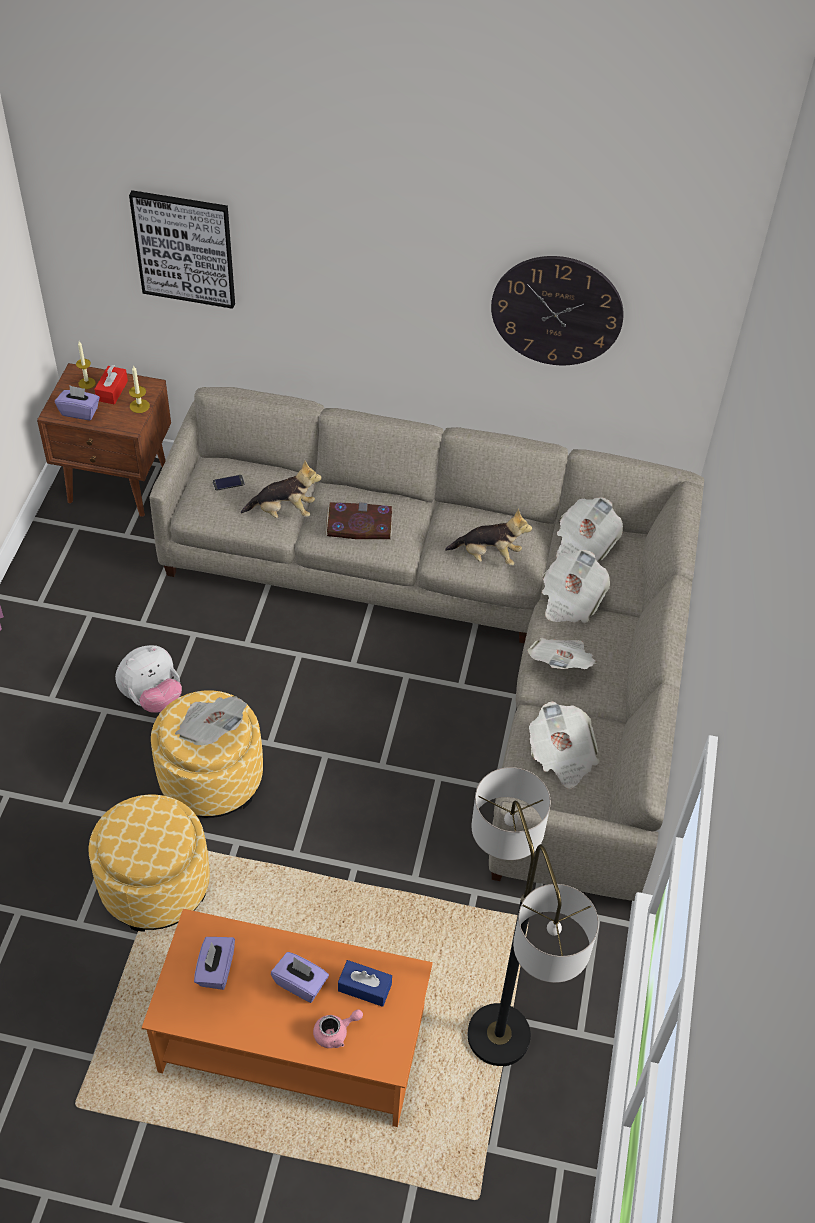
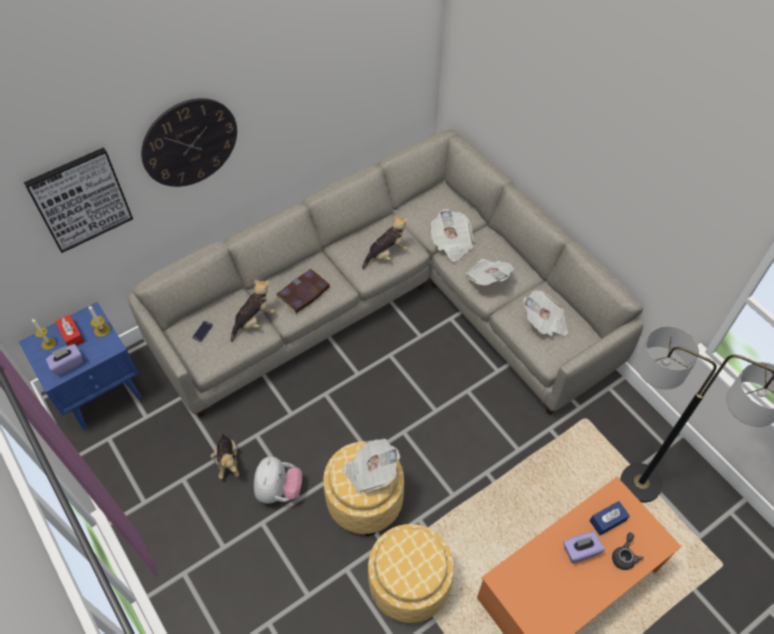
camera: 45 degrees left, 5 degrees up
(119, 484) = (102, 392): brown nightstand -> blue nightstand
(143, 633) = (228, 461): none -> plush toy
(215, 970) = (537, 589): purple tissue box -> none
(336, 1032) = (624, 556): pink teapot -> grey teapot
(557, 311) = (341, 81): wall clock -> wall clock (189, 143)
(584, 545) = (422, 210): newspaper -> none

